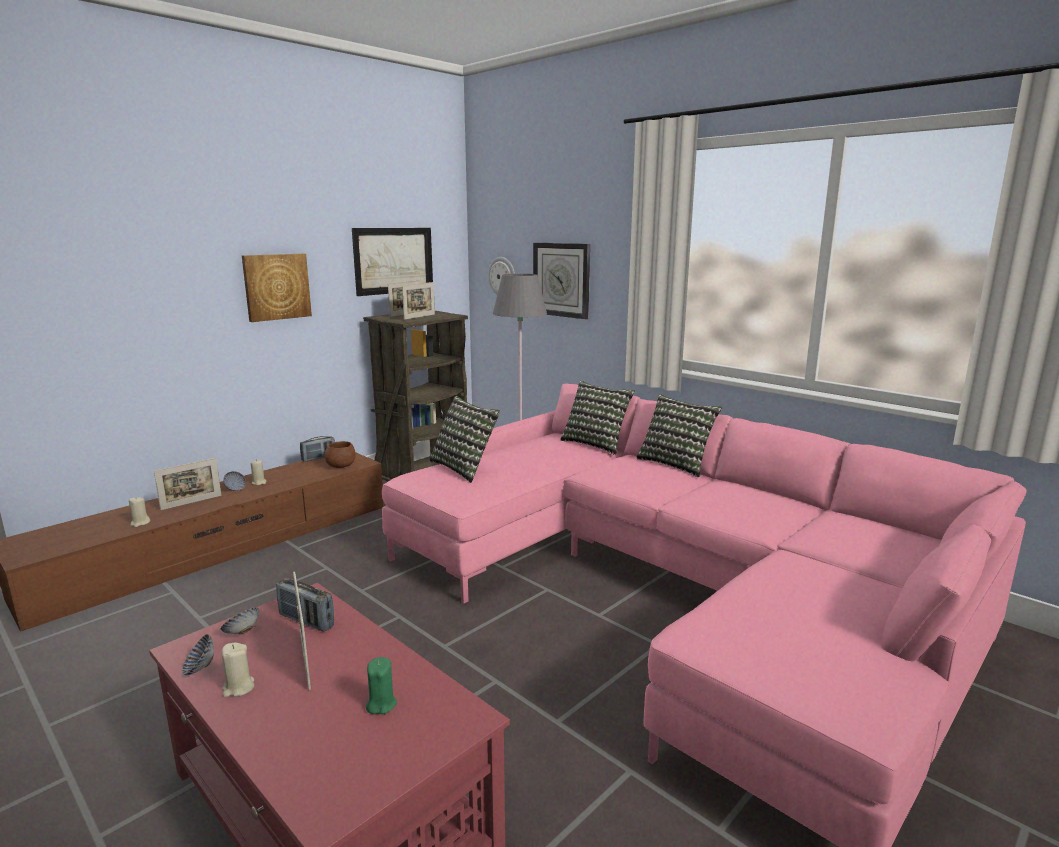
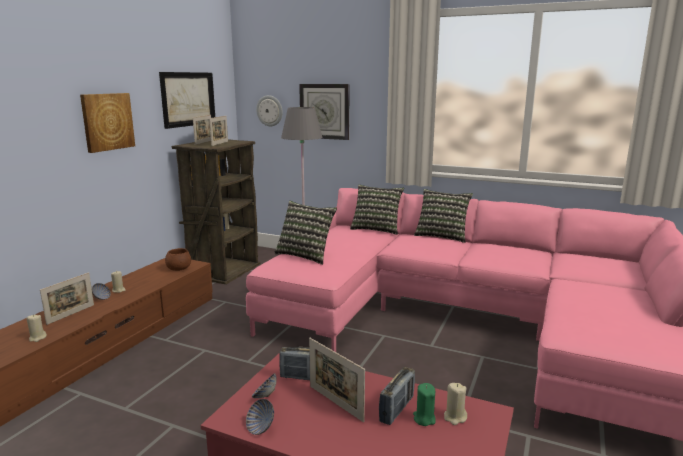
camera: 20 degrees left, 0 degrees up
(238, 688) = (308, 433): beige candle -> beige candle (455, 417)
(318, 458) = (152, 265): radio -> radio (397, 409)

